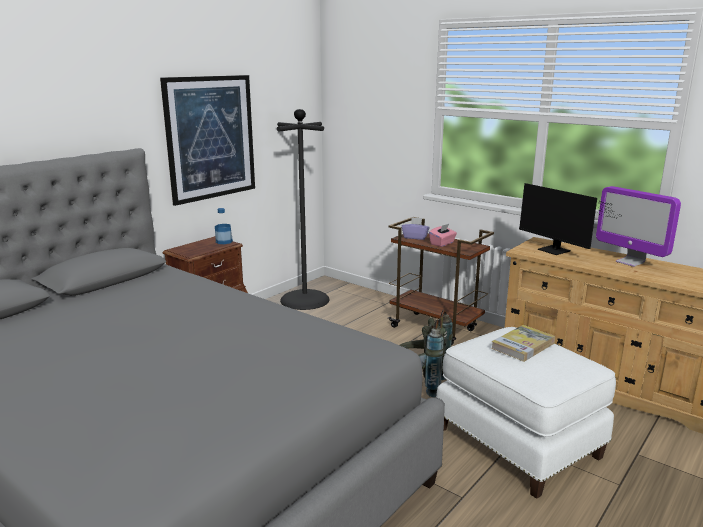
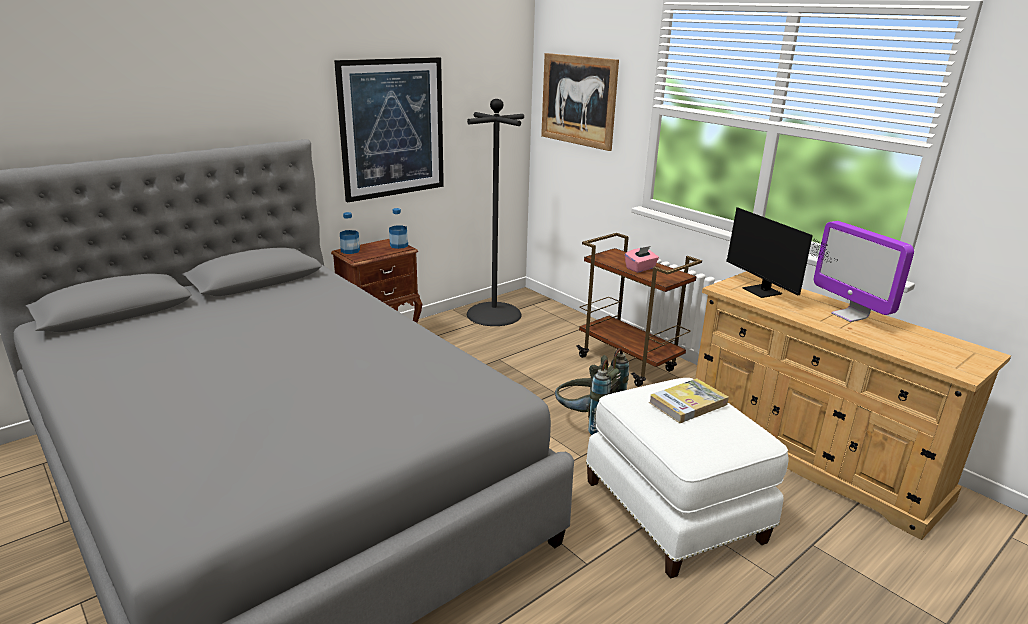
camera: 10 degrees right, 5 degrees up
(181, 249) = (350, 251): none -> bottle
(366, 109) = (578, 100): none -> picture
(415, 237) = (613, 258): purple tissue box -> none

